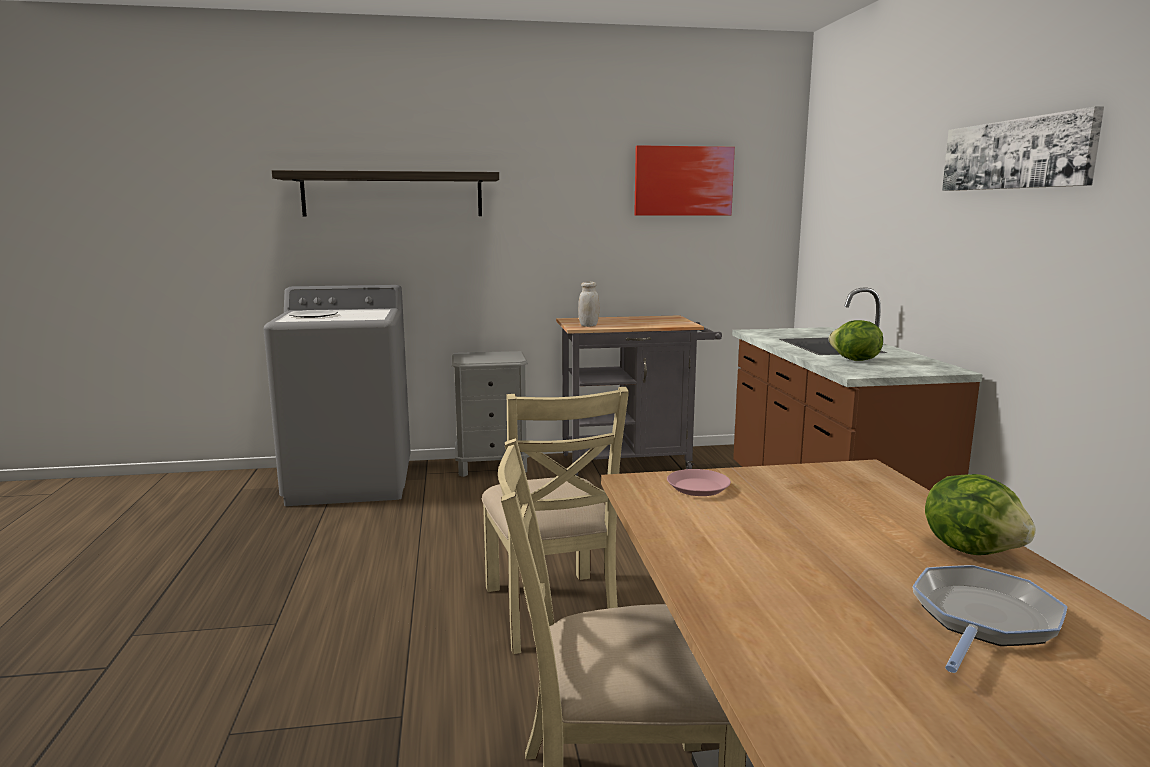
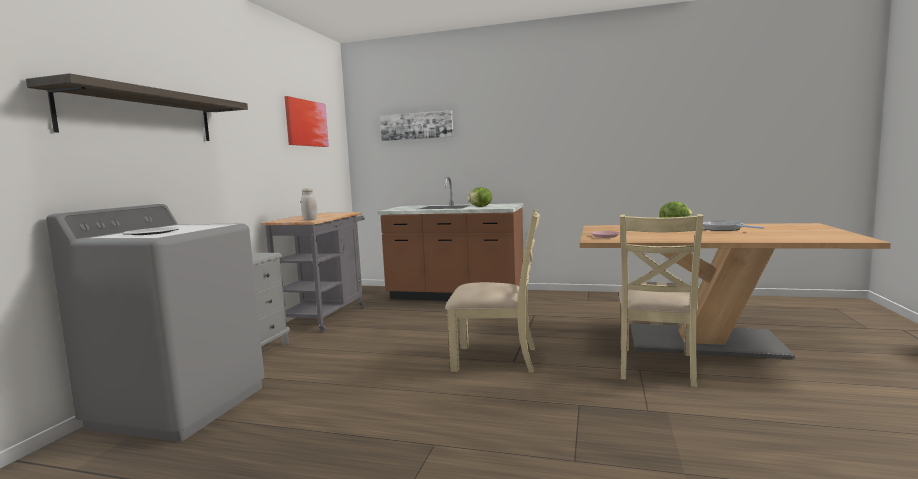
camera: 65 degrees left, 5 degrees down
(1016, 154) = (519, 112): picture -> picture (416, 126)

